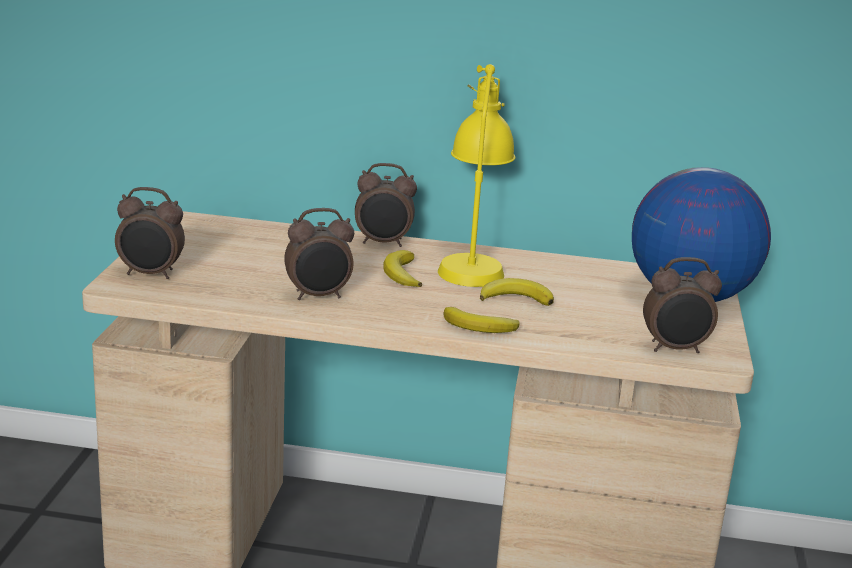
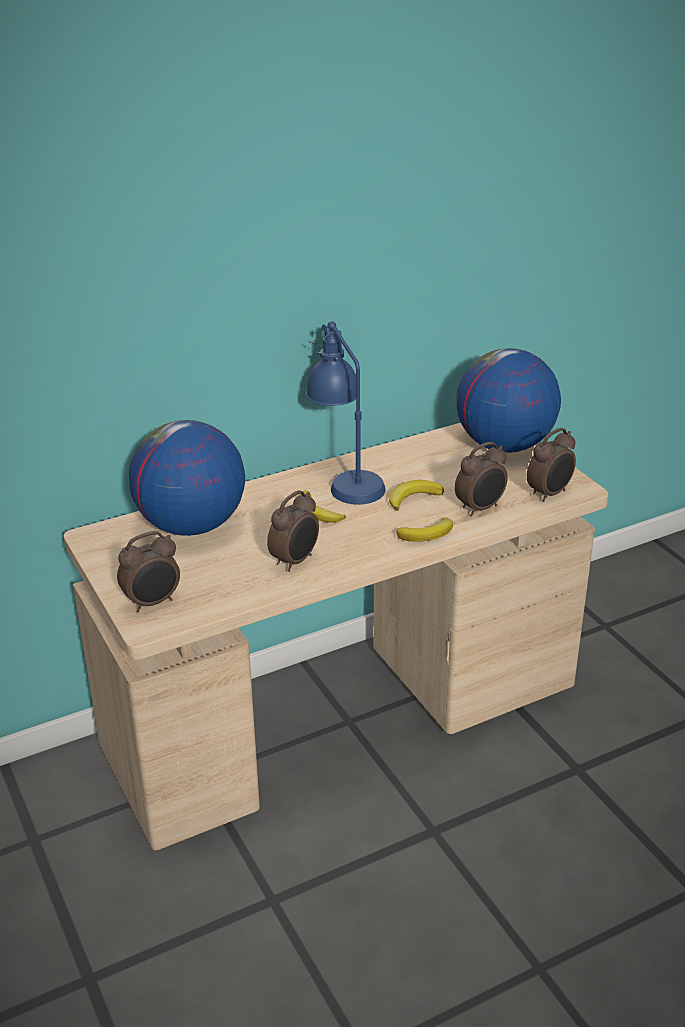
camera: 35 degrees left, 10 degrees up
(275, 242) = (191, 526): none -> globe
(383, 243) = (264, 489): alarm clock -> alarm clock (480, 508)
(471, 262) = (344, 479): yellow table lamp -> blue table lamp

